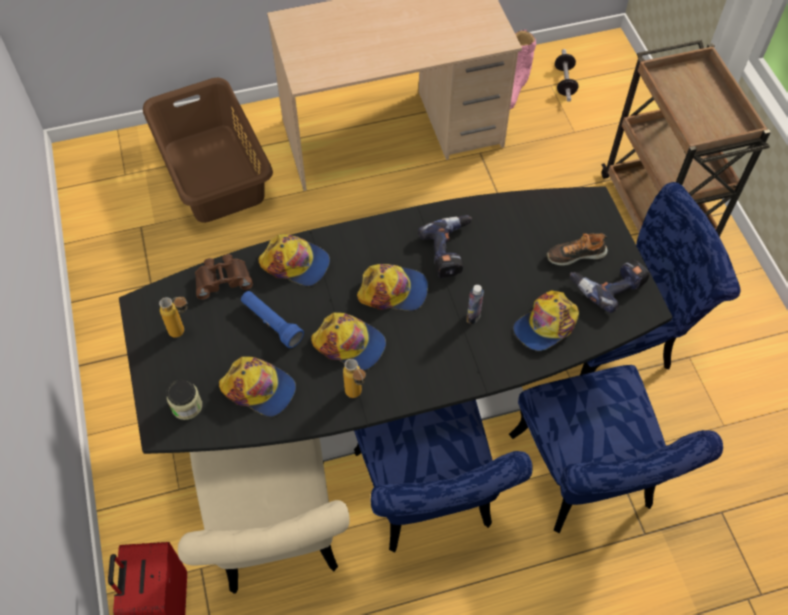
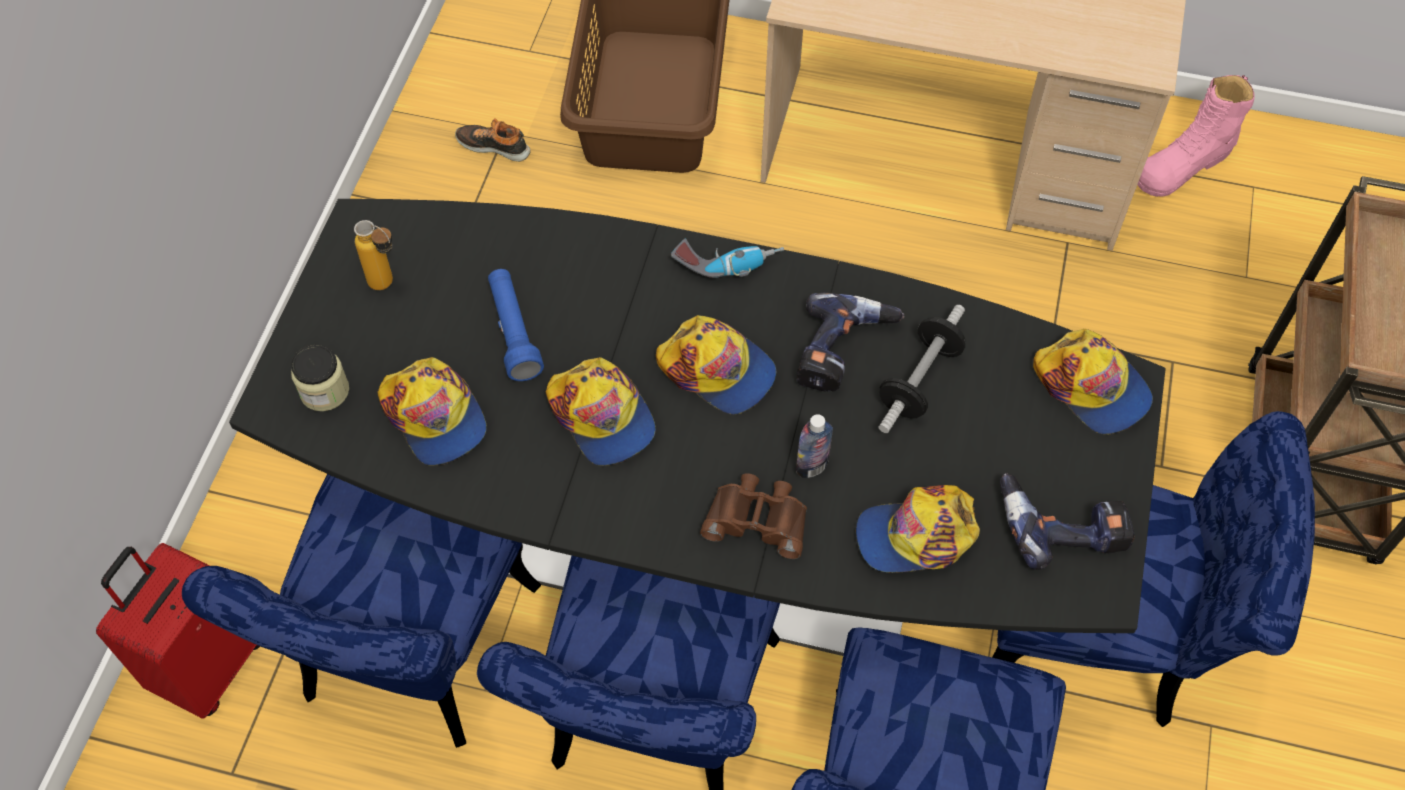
camera: 30 degrees right, 0 degrees up
(222, 279) = (489, 238): brown binoculars -> brown binoculars (757, 519)
(276, 540) = (408, 659): beige chair -> blue chair
(296, 263) = (604, 263): cap -> cap (1092, 387)
(356, 396) = (560, 497): bottle -> none
(360, 232) = (727, 262): none -> power drill
(564, 82) = (1281, 192): dumbbell -> dumbbell (919, 381)
(575, 254) = (1040, 451): shoe -> shoe (494, 146)

